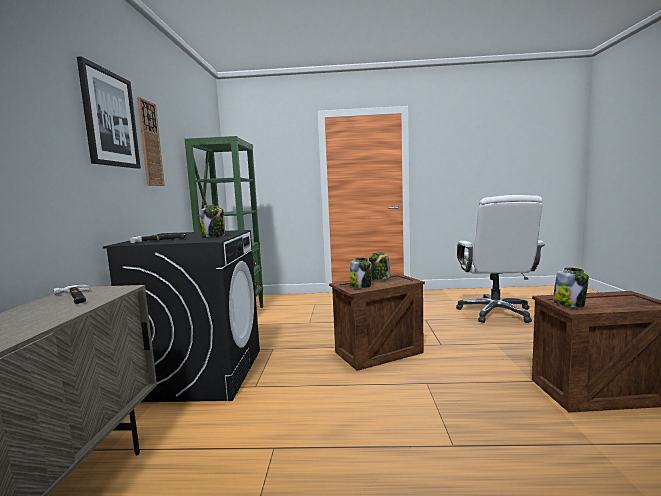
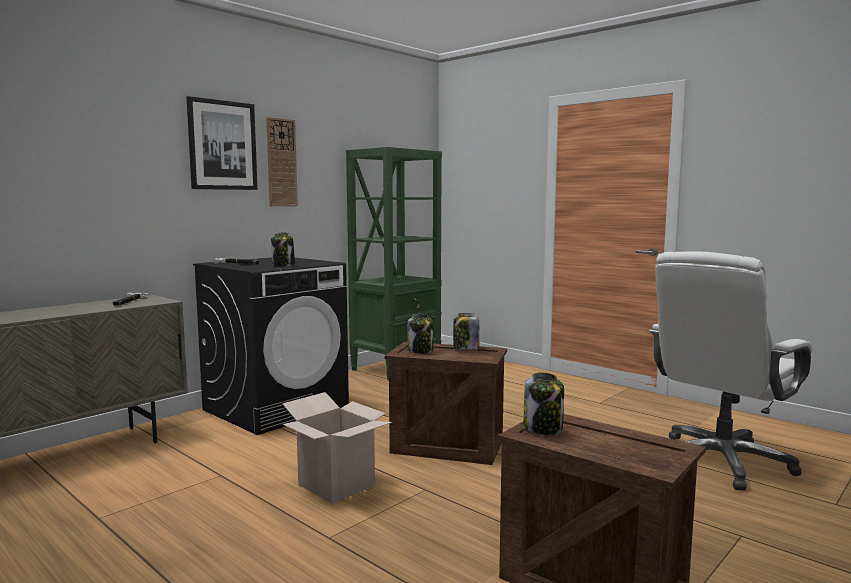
camera: 40 degrees right, 0 degrees up
(374, 407) = (336, 485): none -> cardboard box

